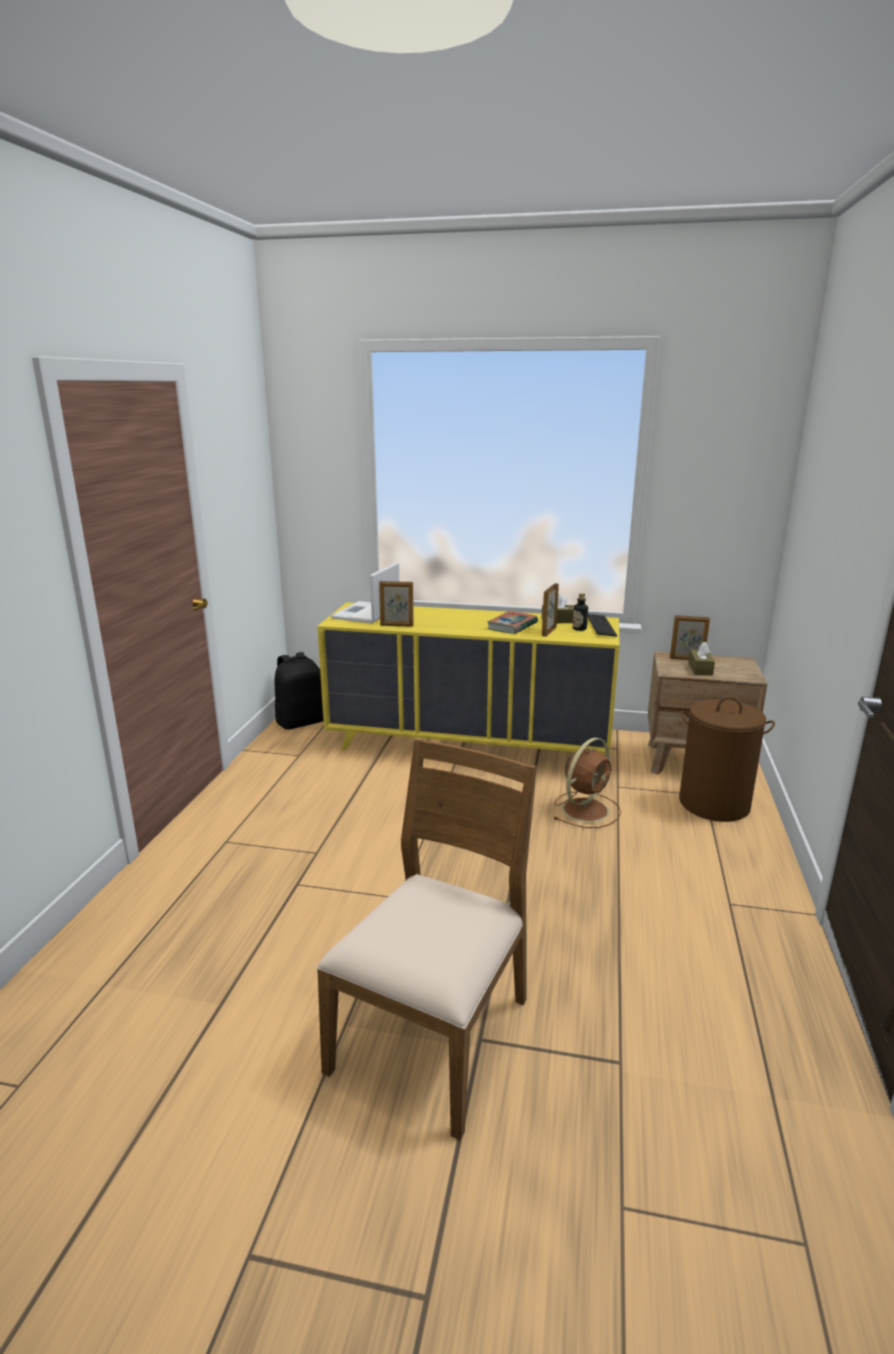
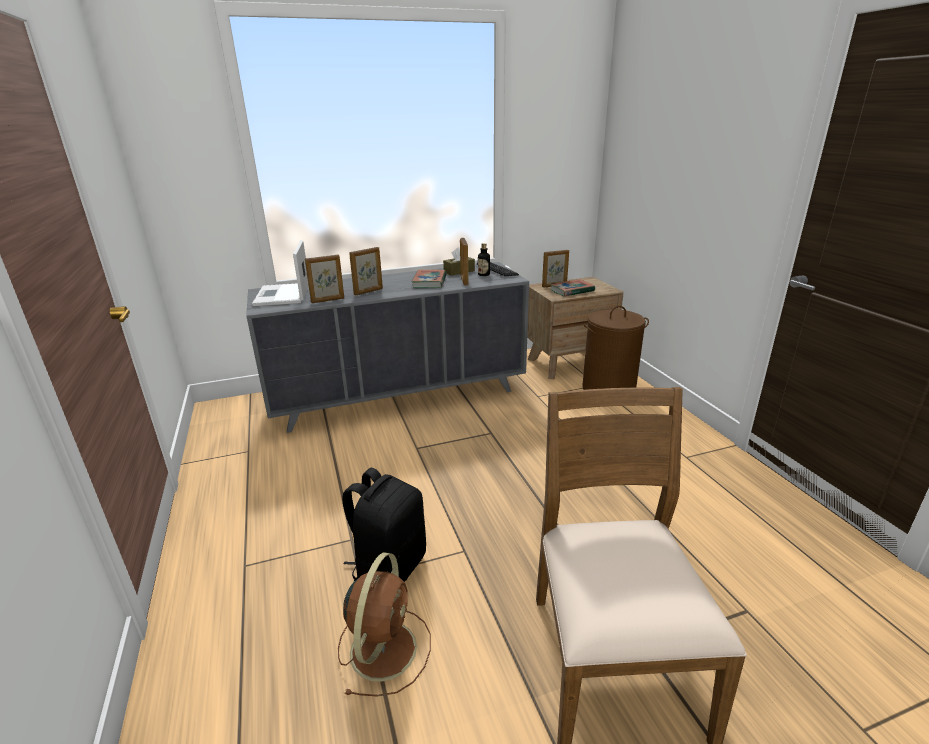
camera: 30 degrees left, 5 degrees up
(302, 722) = (223, 418): black backpack -> black backpack (389, 567)
(442, 624) = (368, 291): none -> picture frame
(470, 745) = (399, 396): yellow dresser -> grey dresser
(586, 809) = (534, 420): brown fan -> brown fan (384, 647)
(700, 669) = (572, 291): brown tissue box -> book

